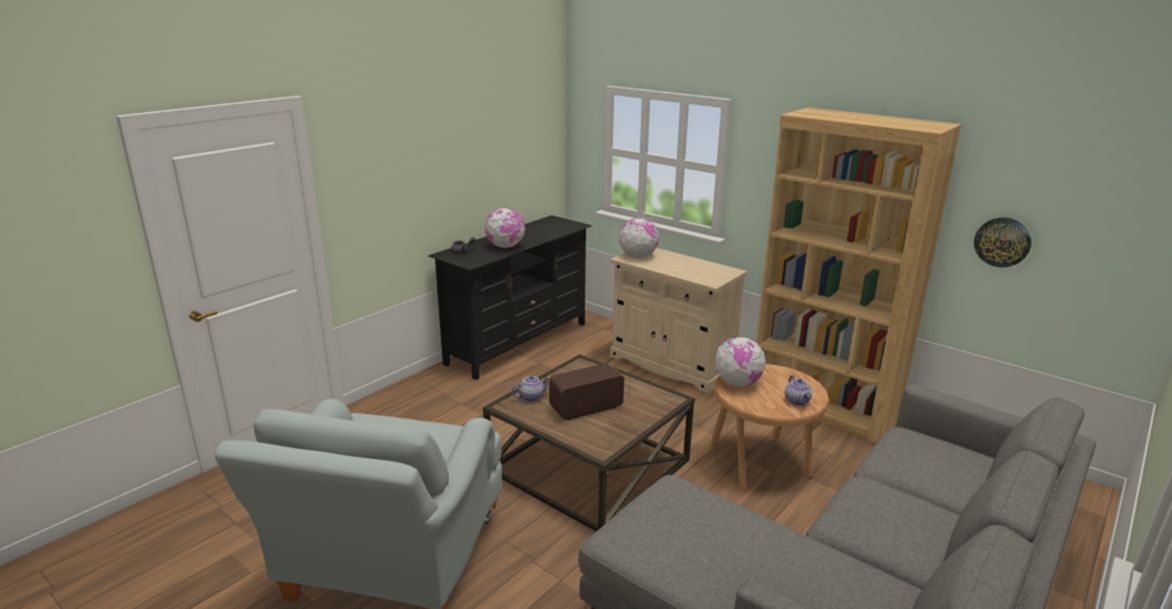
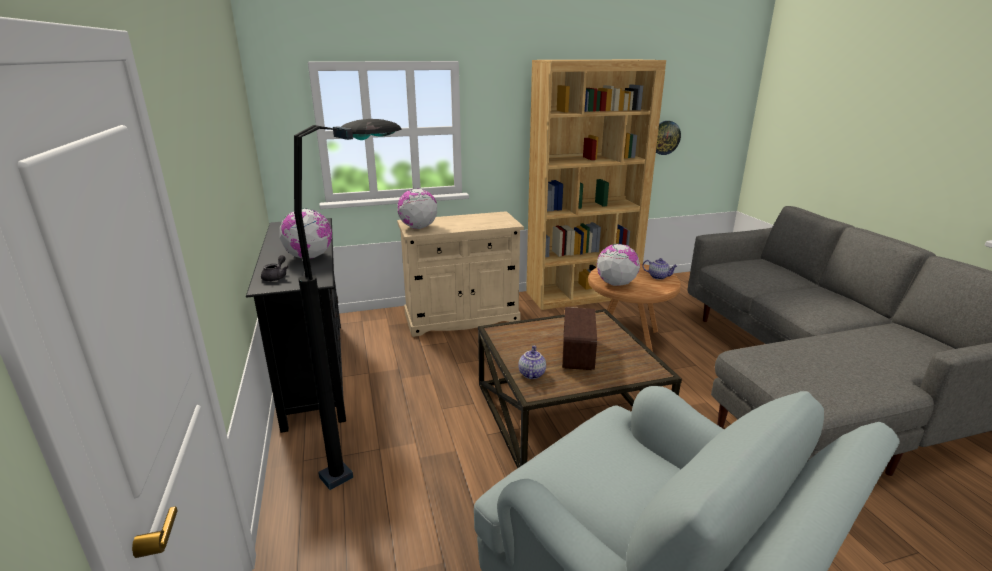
camera: 55 degrees left, 0 degrees up
(456, 407) = (381, 454): none -> black floor lamp

